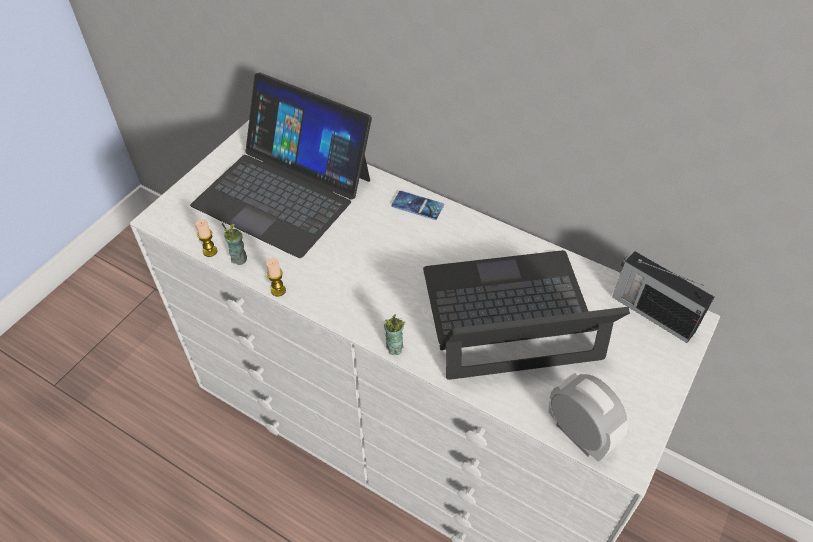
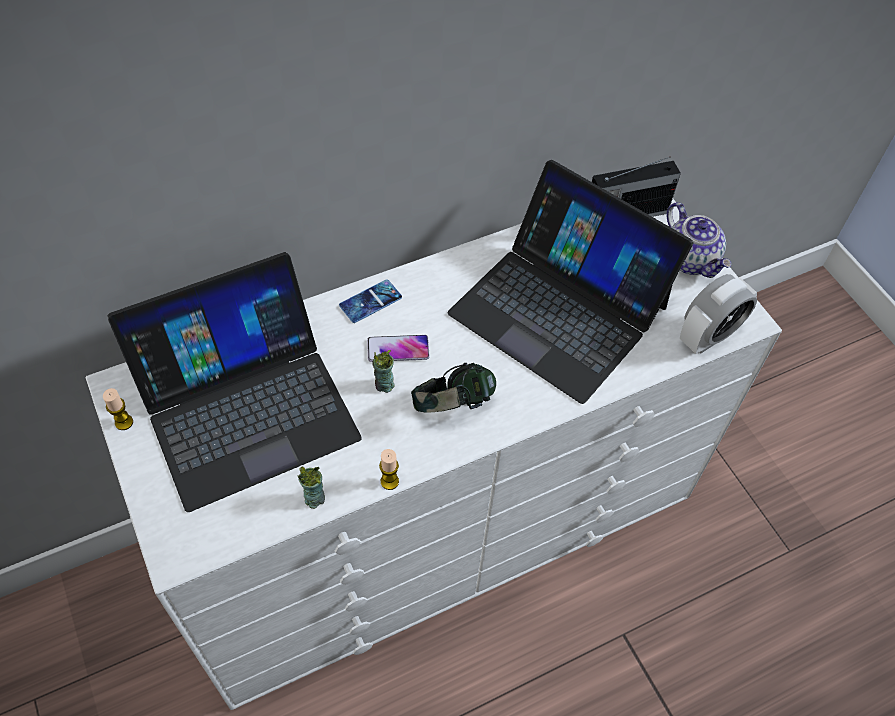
camera: 60 degrees left, 5 degrees up
(210, 251) = (279, 523): candle -> candle (124, 422)
(366, 294) = (453, 406): none -> headphones
(390, 240) = (398, 349): none -> phone
(394, 347) = (534, 417): cup -> cup (384, 385)
(510, 315) = (559, 309): laptop -> laptop turned 75 degrees counterclockwise
(579, 434) = (708, 336): alarm clock -> alarm clock turned 150 degrees clockwise
(652, 384) = (691, 260): none -> teapot

